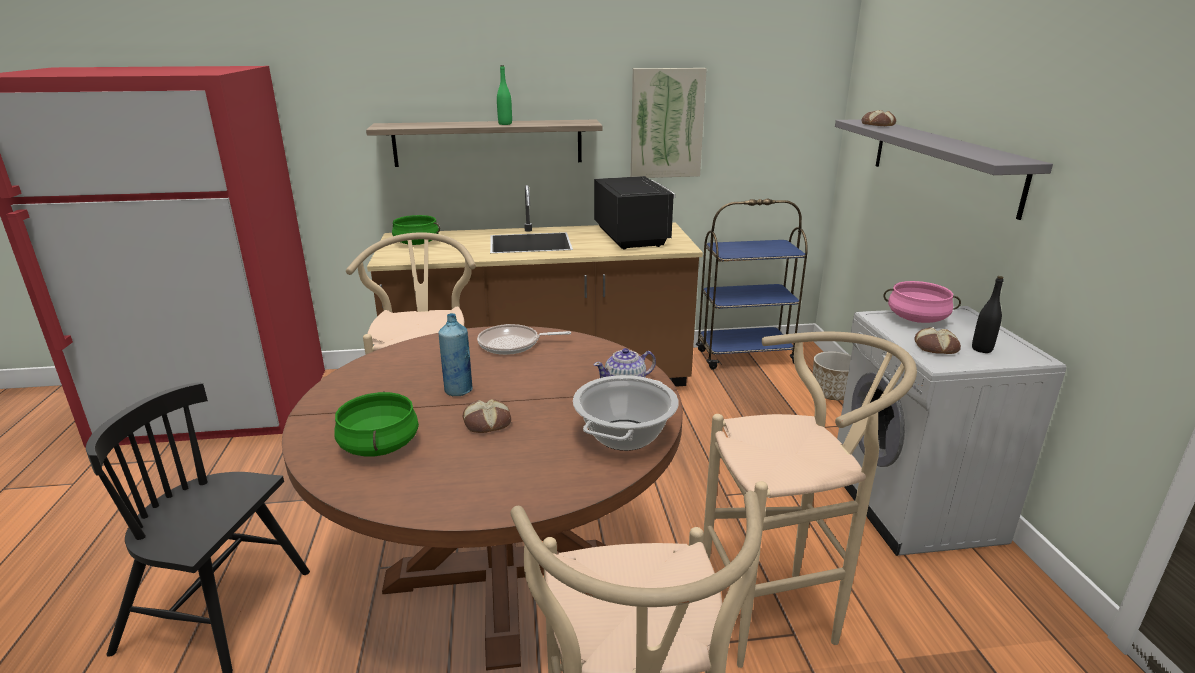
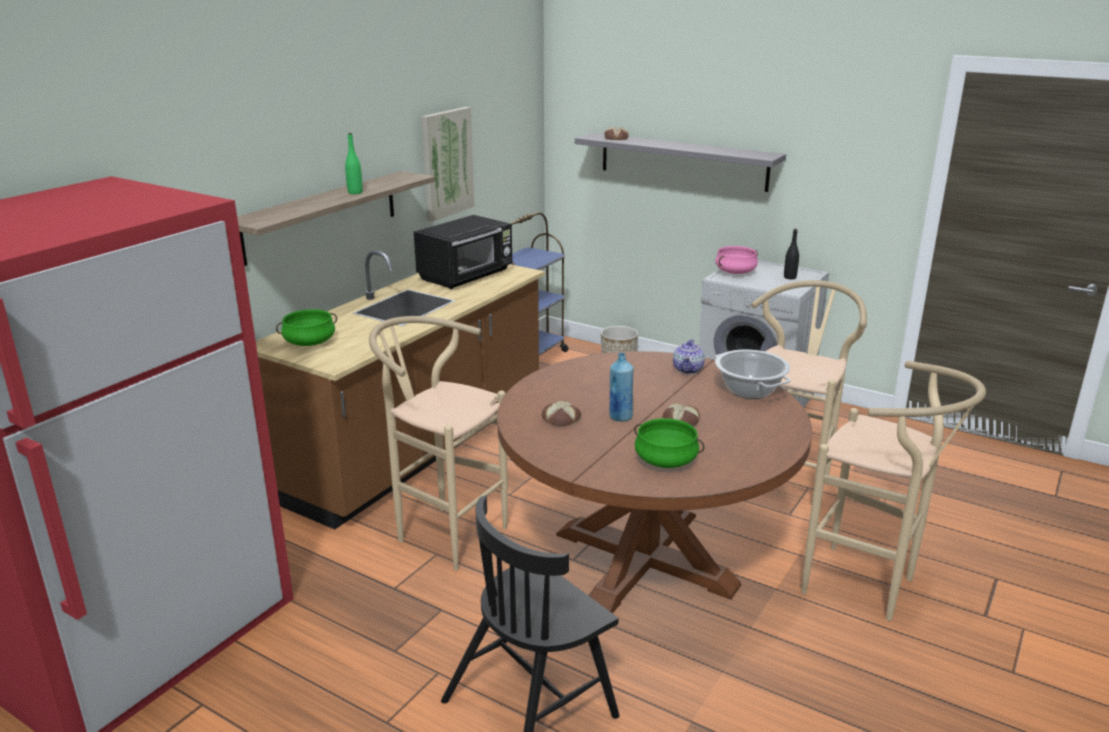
camera: 50 degrees left, 0 degrees up
(513, 344) = (571, 380): frying pan -> none
(631, 237) = (466, 276): black microwave -> black microwave turned 105 degrees clockwise
(936, 347) = (774, 284): bread -> bread (561, 419)

